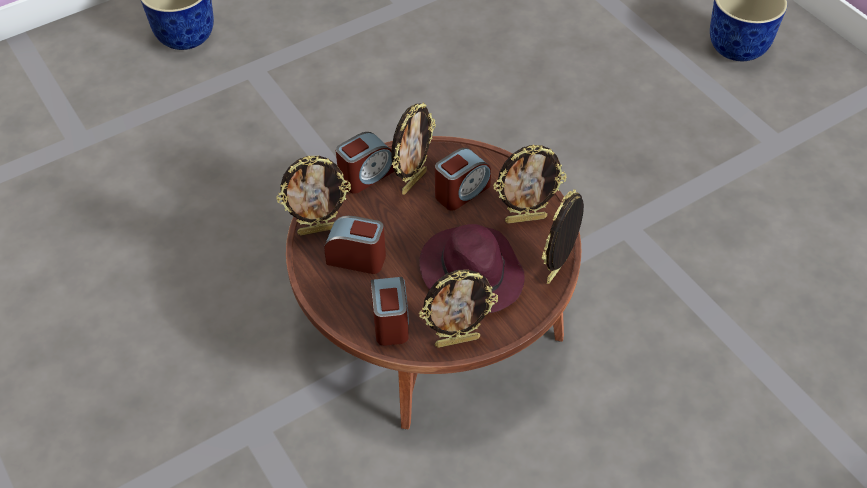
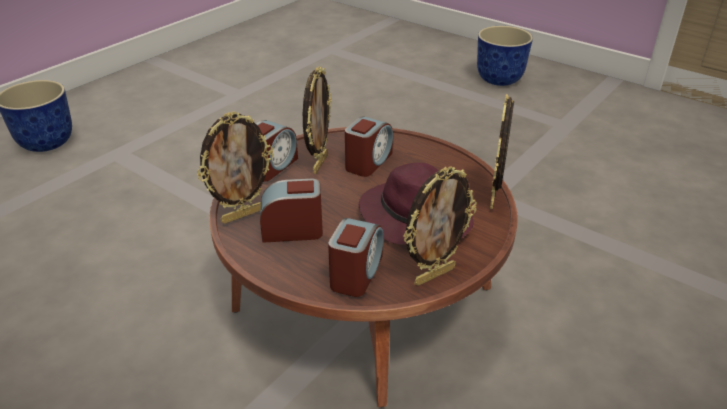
camera: 20 degrees left, 15 degrees down
(390, 321) = (356, 273): alarm clock -> alarm clock turned 45 degrees clockwise
(525, 218) = (438, 169): picture frame -> none

